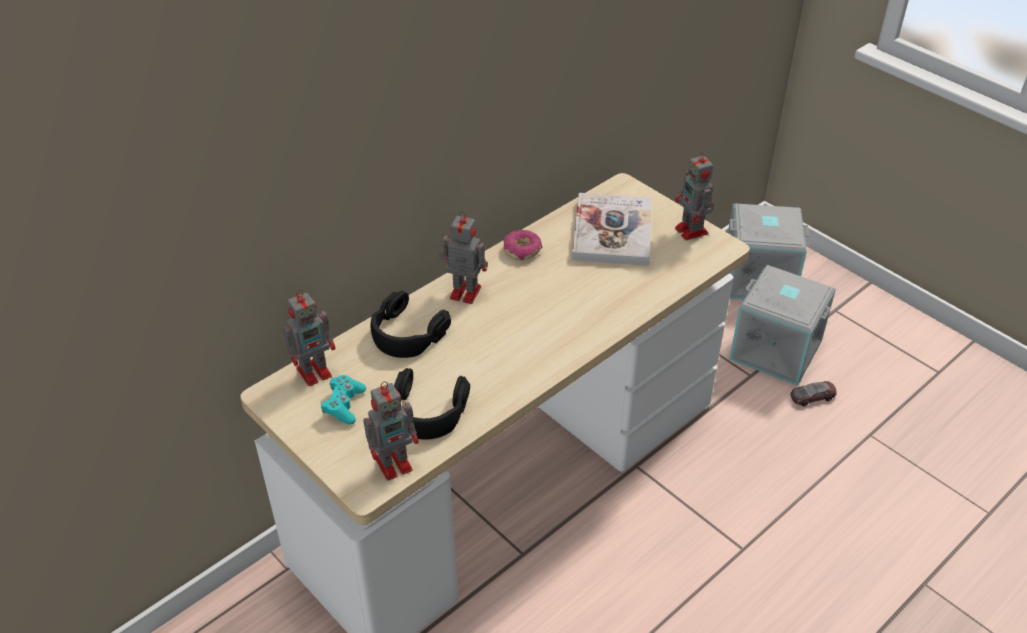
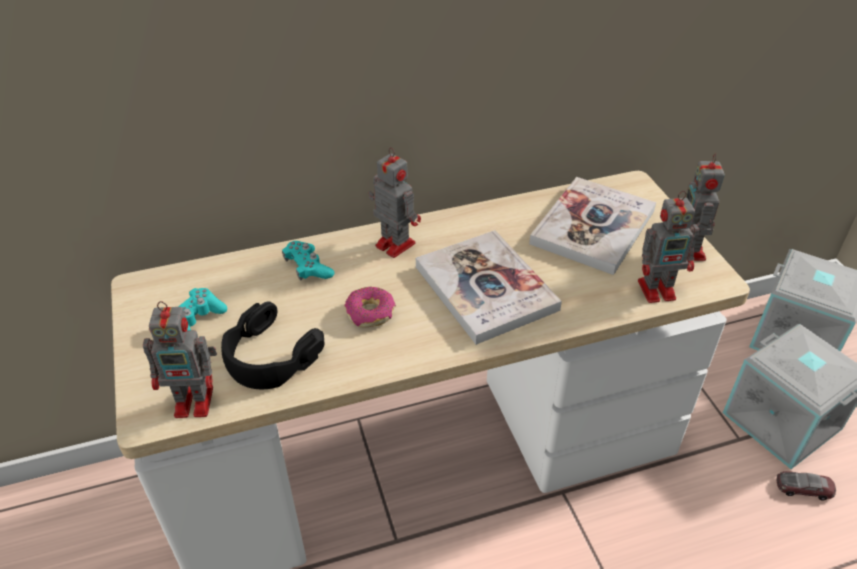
camera: 25 degrees right, 0 degrees up
(315, 371) = (196, 277): toy robot -> toy robot (658, 289)
(406, 334) = (308, 268): black headphones -> turquoise game controller
(522, 250) = (483, 219): donut -> donut (370, 313)
(560, 305) = (485, 288): none -> book

